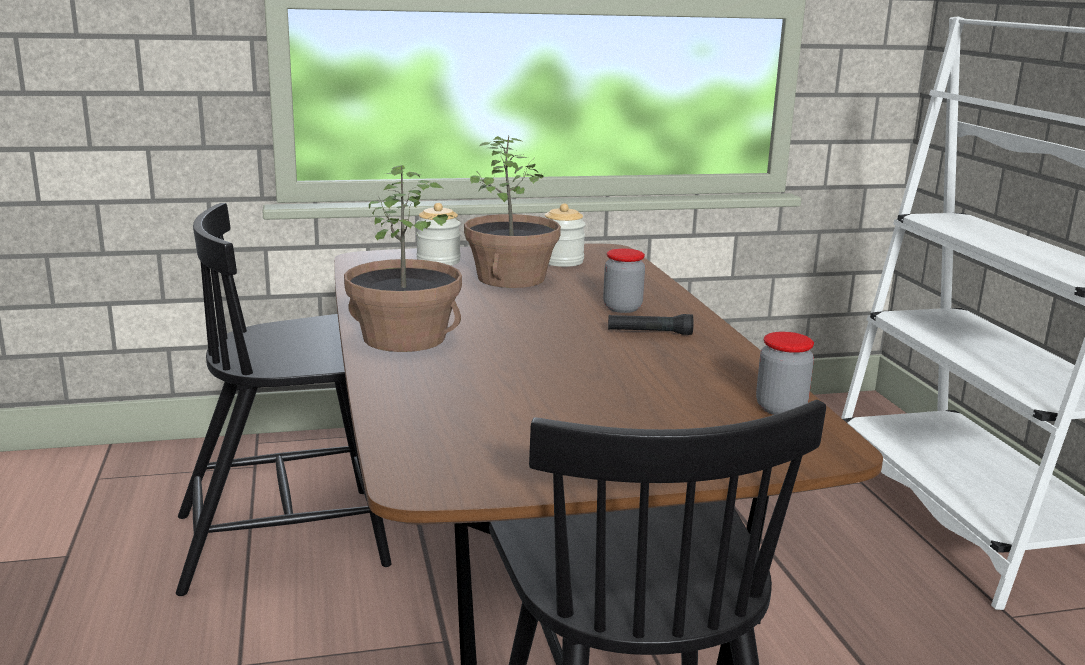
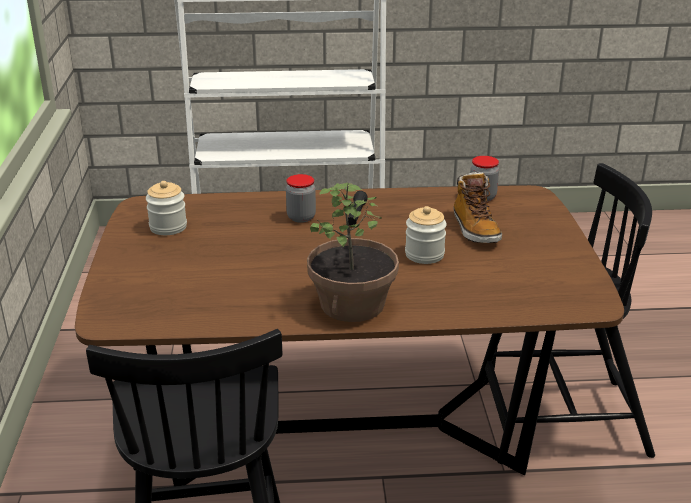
camera: 80 degrees left, 10 degrees up
(438, 261) = (139, 282): jar -> jar (424, 255)
(512, 278) = (209, 252): potted plant -> none
(649, 402) = (475, 229): none -> boot

